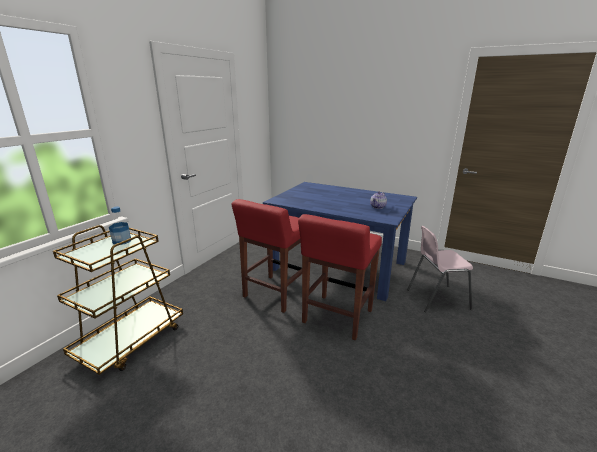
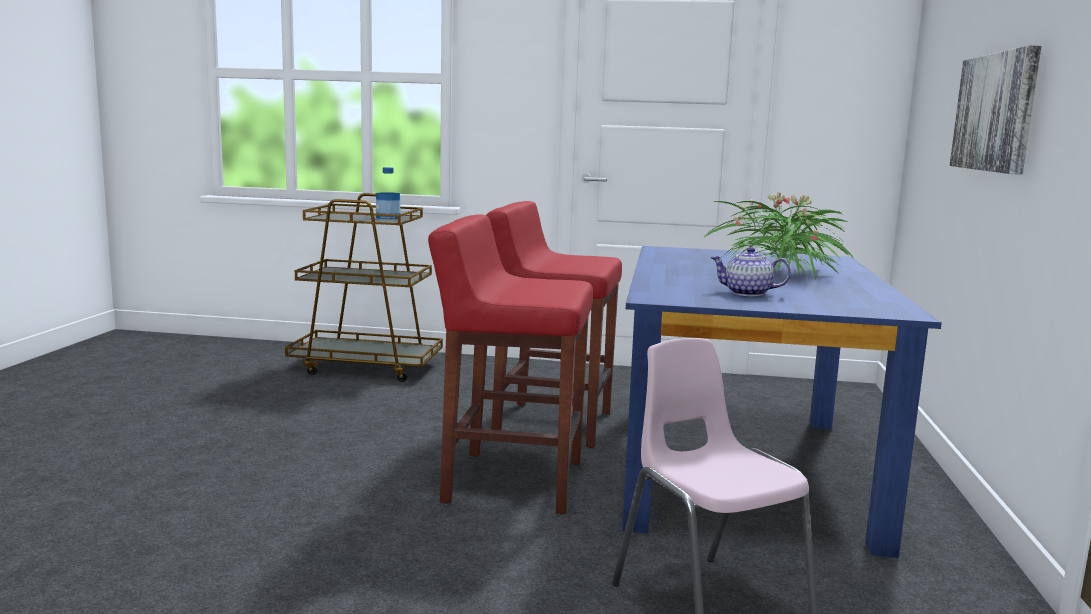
camera: 70 degrees right, 10 degrees down
(338, 196) = (781, 273): none -> potted plant
(360, 128) = (996, 112): none -> picture

